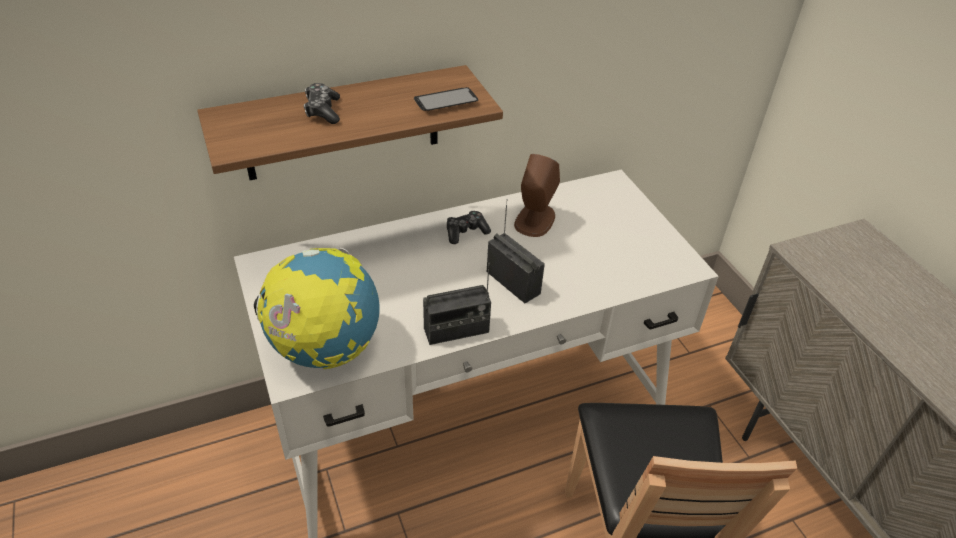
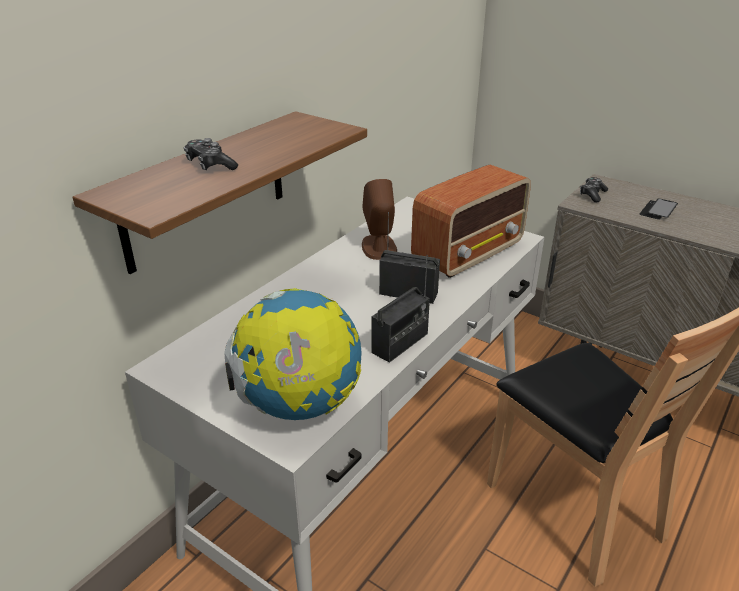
camera: 30 degrees left, 10 degrees down
(445, 101) = (312, 133): phone -> phone (658, 210)
(466, 232) = (332, 274): game controller -> game controller (592, 194)
(616, 263) = (469, 253): none -> radio

